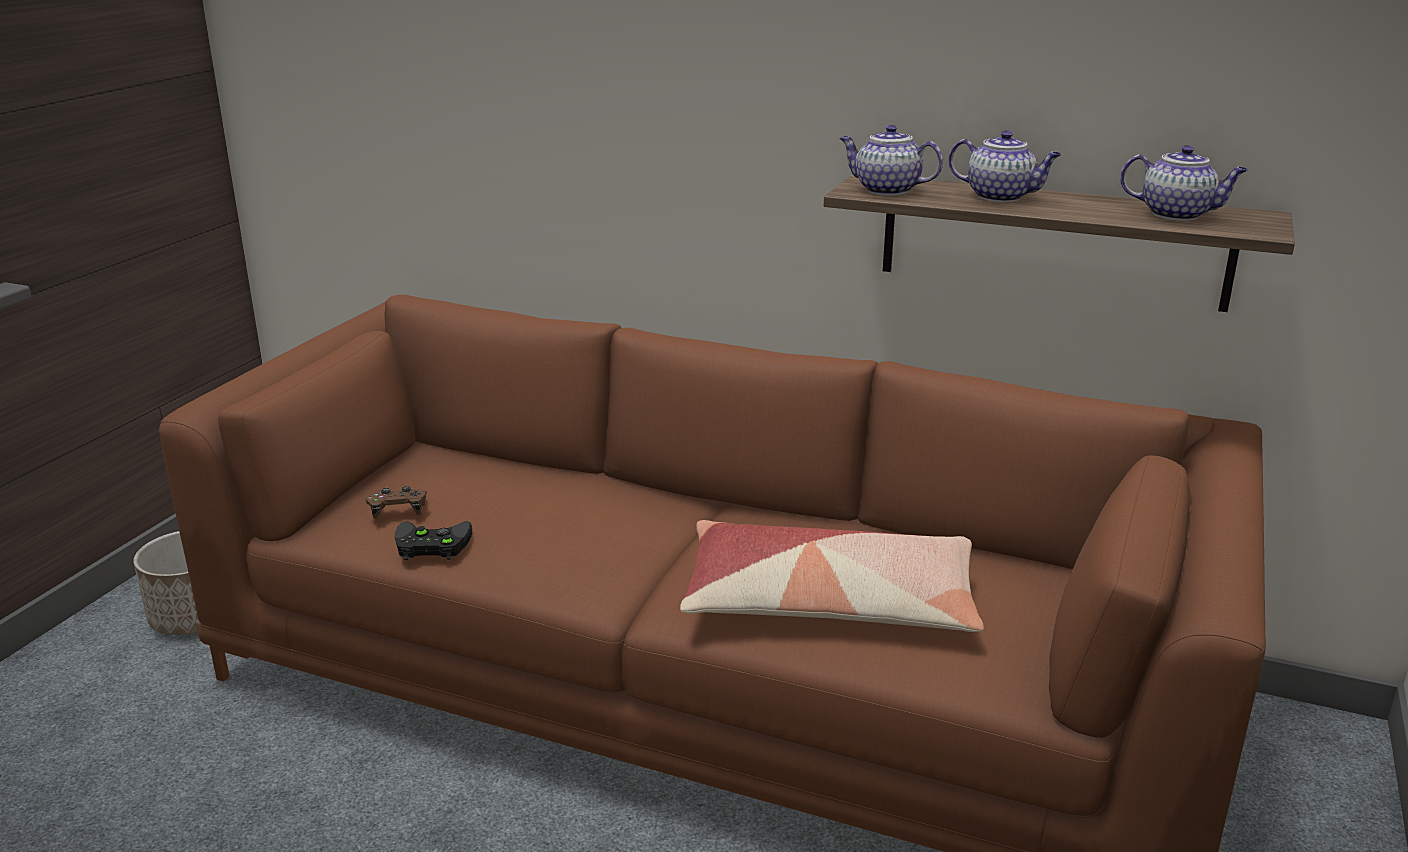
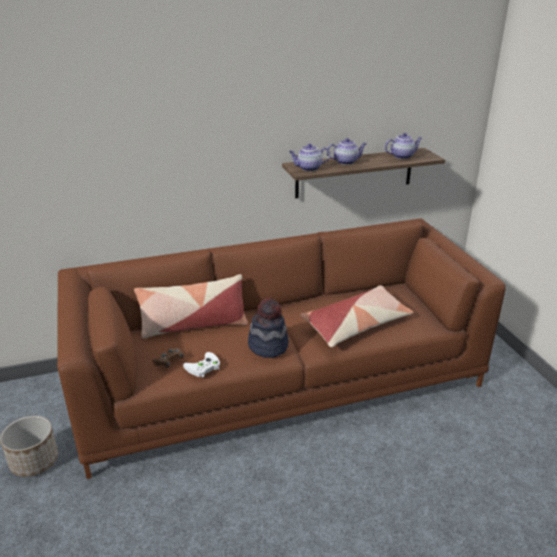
camera: 40 degrees left, 5 degrees up
(429, 545) = (203, 368): black game controller -> white game controller
(528, 474) = (193, 325): none -> pillow
(592, 561) = (268, 346): none -> hat

